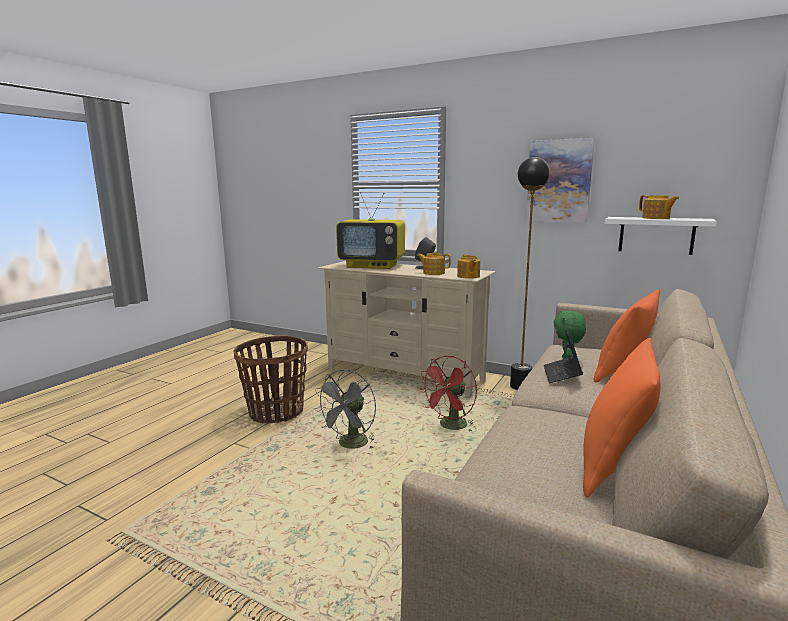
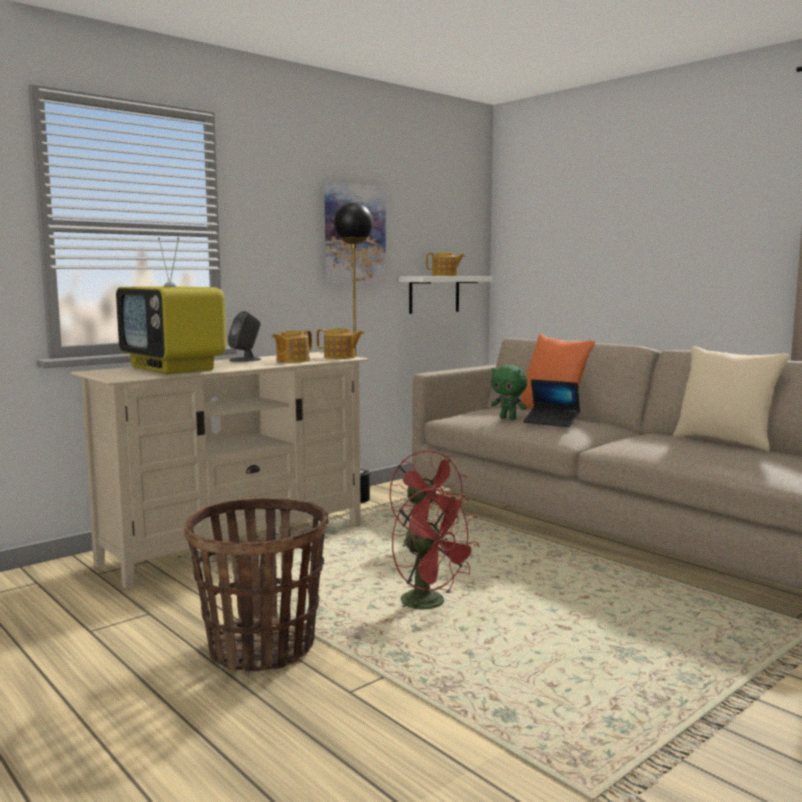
camera: 70 degrees left, 5 degrees down
(350, 445) = (431, 604): grey fan -> red fan
(373, 266) = (173, 368): television -> television turned 105 degrees clockwise
(614, 468) = (725, 442): orange pillow -> beige pillow

